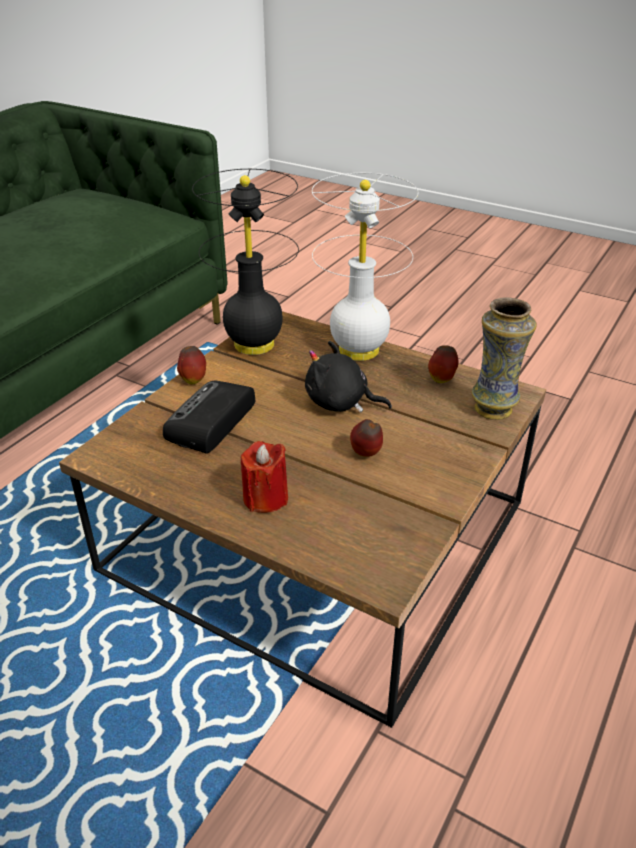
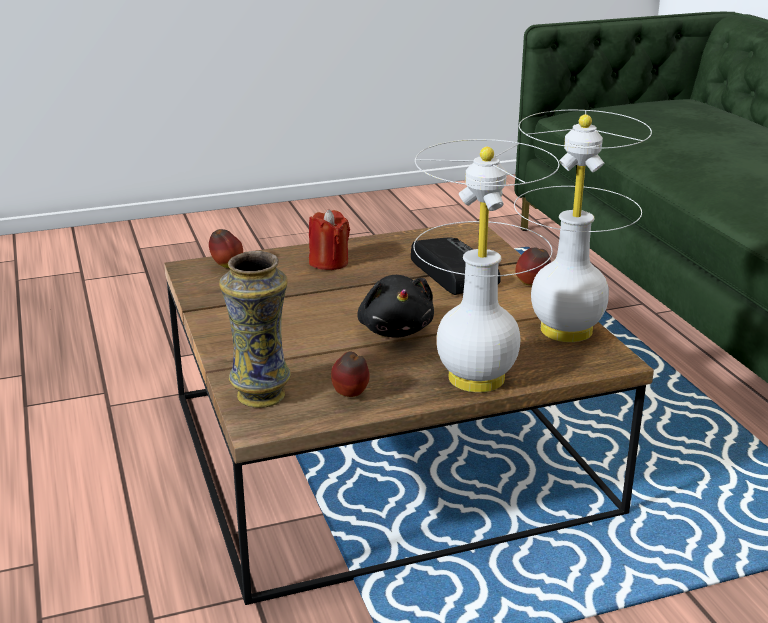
camera: 130 degrees right, 10 degrees down
(253, 344) = (567, 330): black table lamp -> white table lamp
(340, 403) = (395, 329): black plush toy -> black plush toy turned 105 degrees clockwise
(366, 454) = (310, 311): apple -> apple (226, 266)

